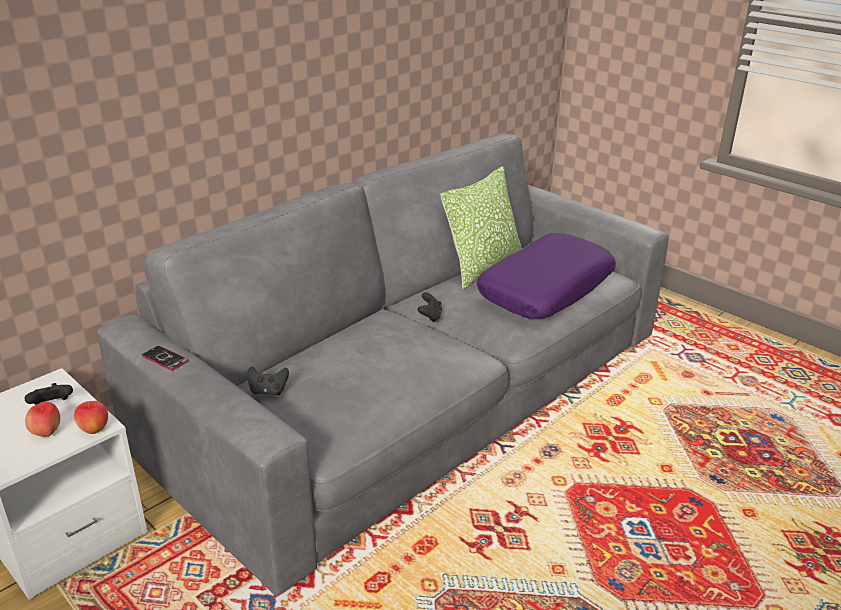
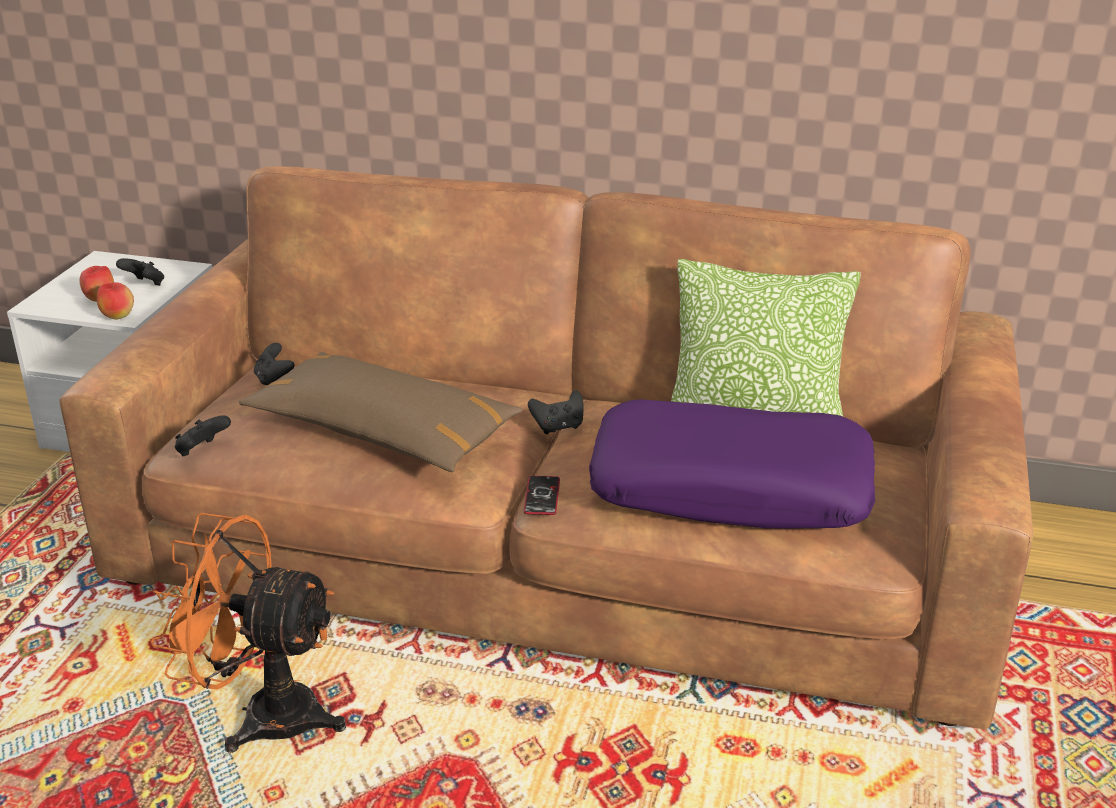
camera: 60 degrees right, 0 degrees up
(165, 359) = (207, 283): phone -> phone (542, 496)
(341, 440) = (202, 451): none -> black game controller
(393, 366) = (382, 432): none -> brown pillow
(418, 394) = (558, 546): grey sofa -> brown sofa
(482, 555) = (263, 714): none -> orange fan

